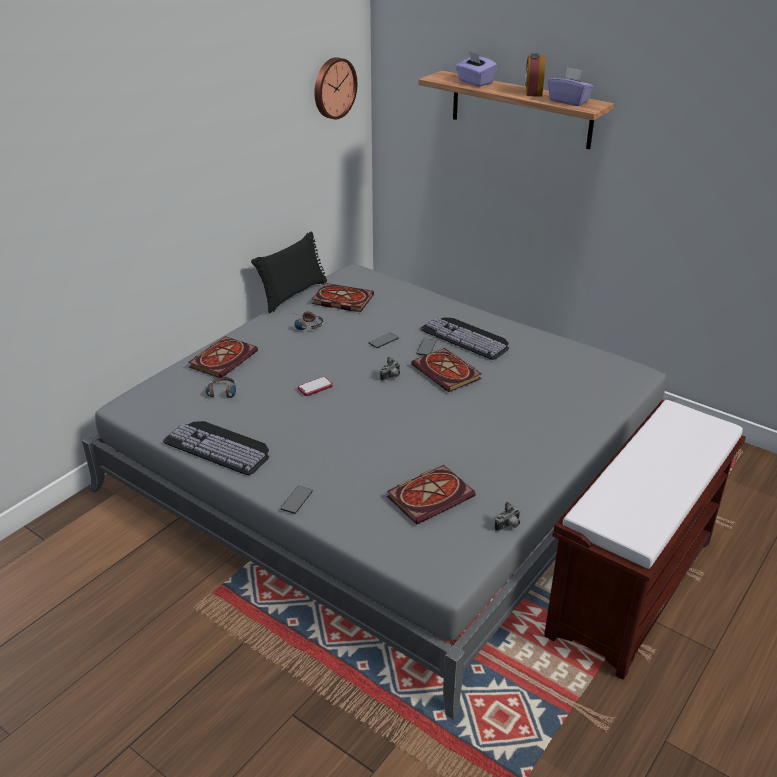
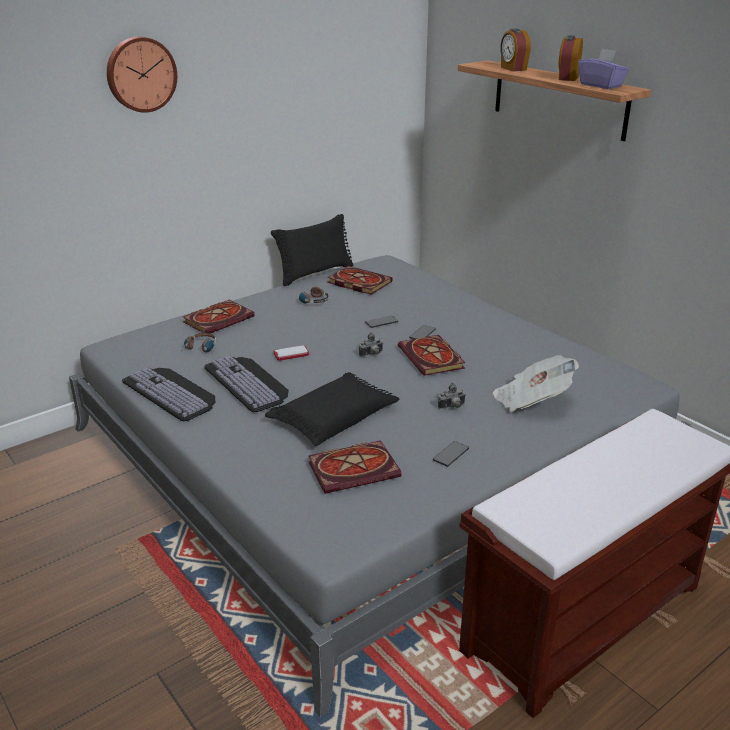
camera: 15 degrees right, 5 degrees down
(296, 500) = (217, 451): phone -> phone (451, 454)
(333, 88) = (379, 74): wall clock -> wall clock (140, 74)
(386, 445) = (333, 415): none -> black pillow
(468, 337) = (471, 329): keyboard -> keyboard (249, 382)
(475, 82) = (513, 69): purple tissue box -> alarm clock
(508, 526) = (424, 512): camera -> camera (452, 407)
(551, 402) = (532, 400): none -> newspaper

